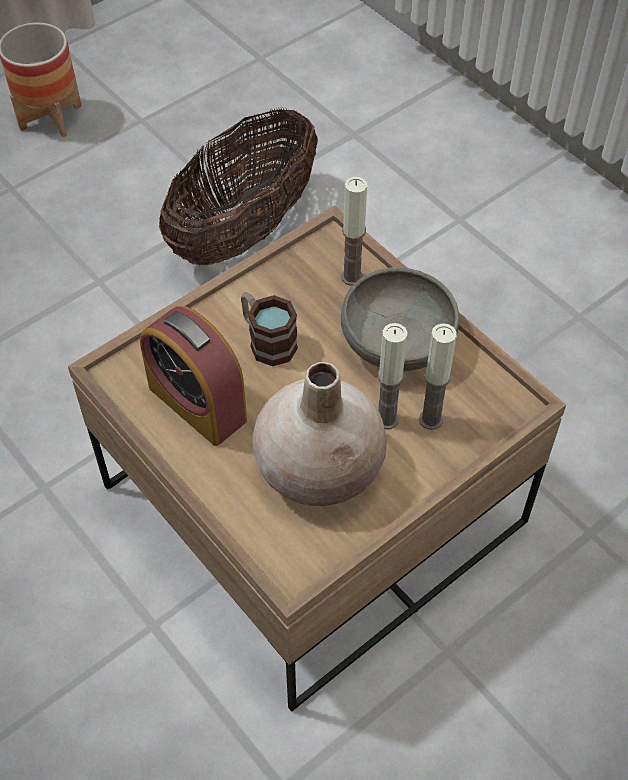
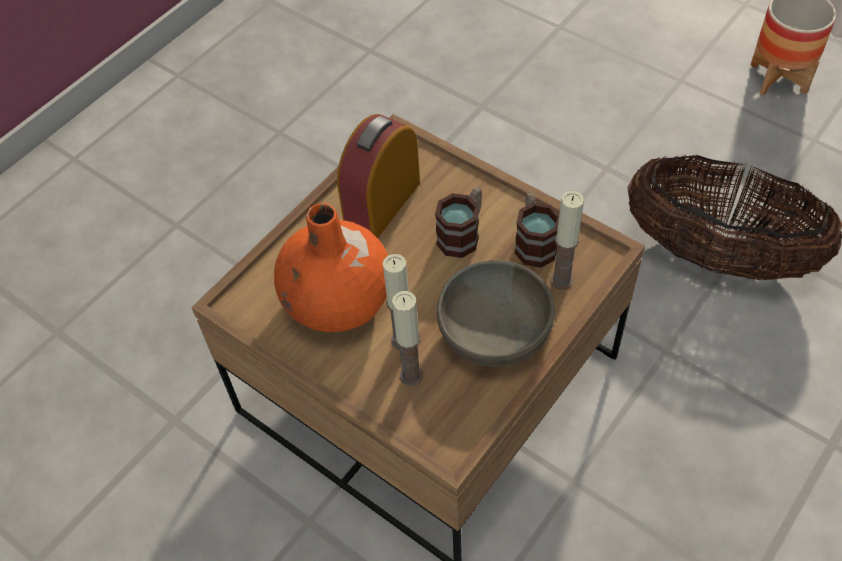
camera: 80 degrees right, 0 degrees up
(298, 286) = (533, 242): none -> mug
(320, 468) = (338, 301): beige vase -> orange vase

